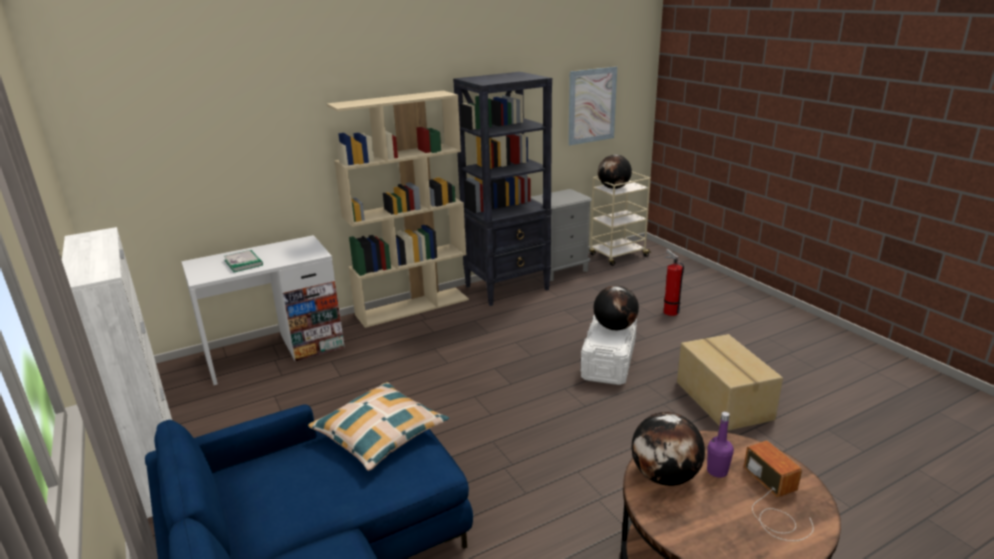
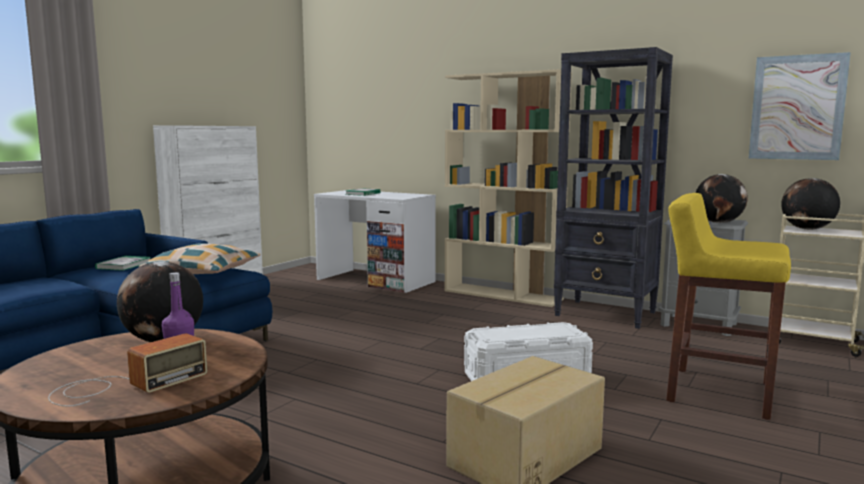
camera: 60 degrees right, 15 degrees down
(280, 490) = (124, 265): none -> book
(614, 327) = (535, 333): globe -> globe (718, 222)
(669, 311) = (717, 392): fire extinguisher -> yellow stool

